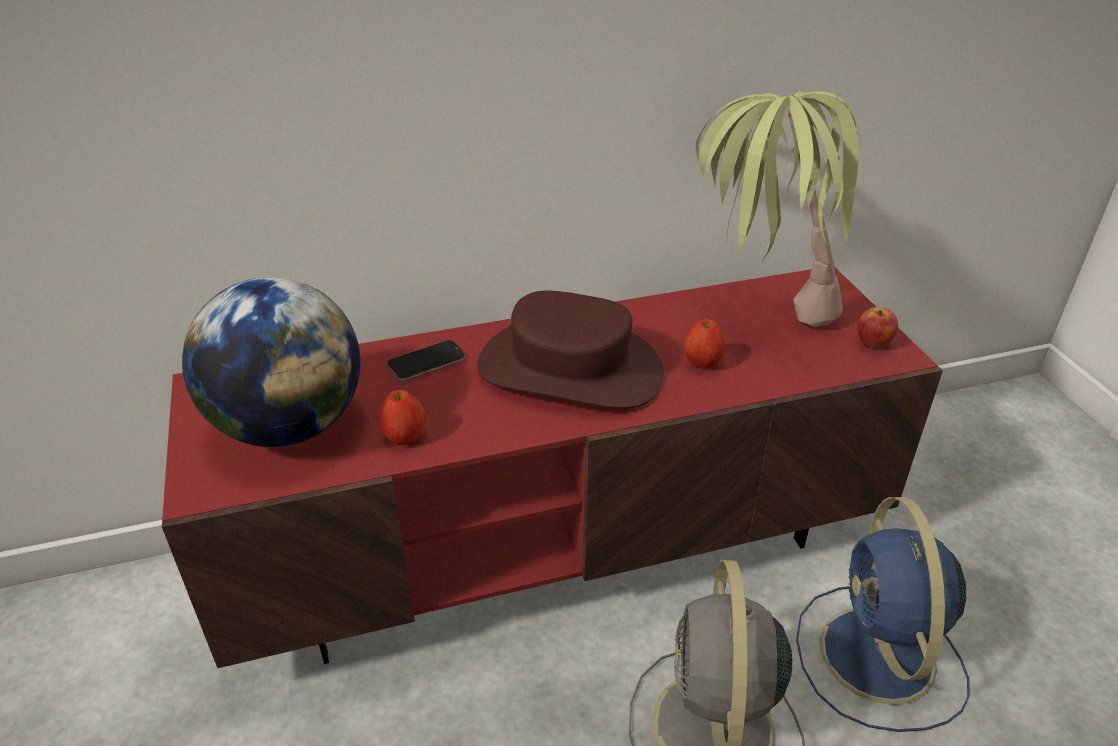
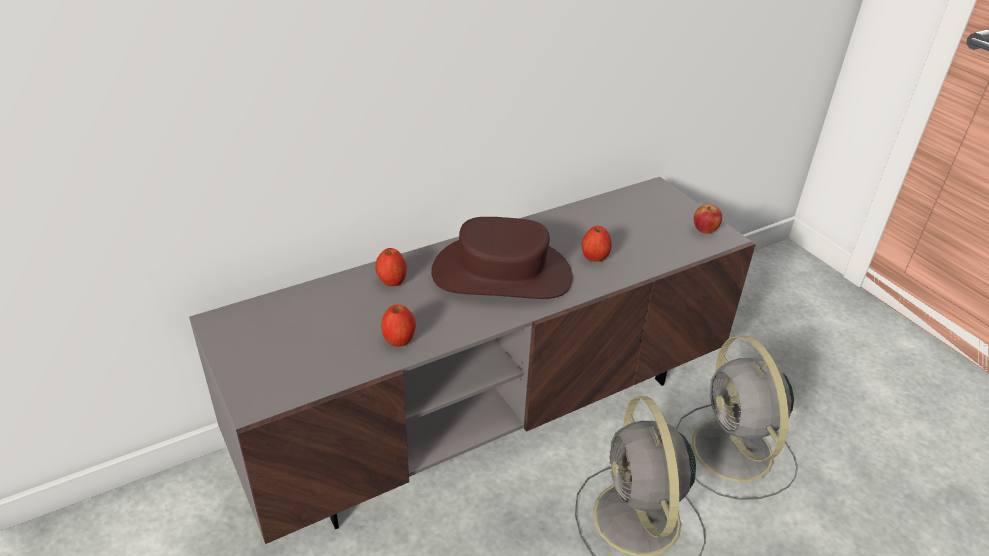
camera: 15 degrees left, 0 degrees up
(288, 425) = (304, 344): globe -> none
(426, 362) = (392, 281): phone -> apple
(558, 547) = (488, 412): red tv stand -> grey tv stand
(759, 316) = (622, 219): potted plant -> none
(878, 659) = (733, 453): blue fan -> grey fan

